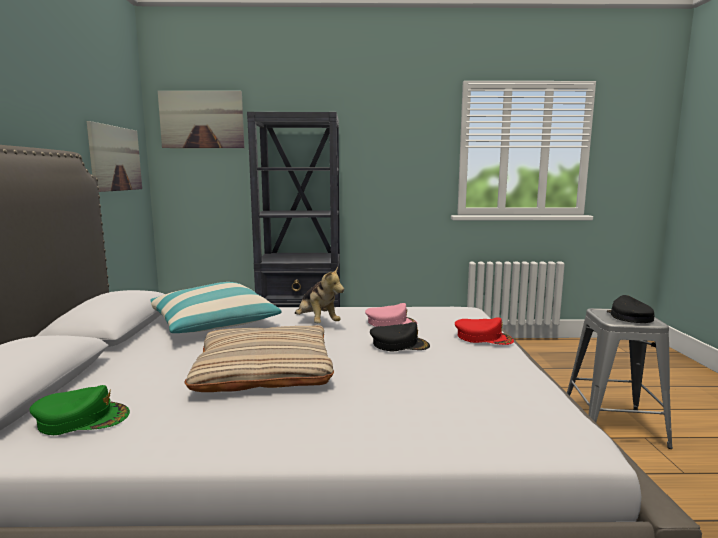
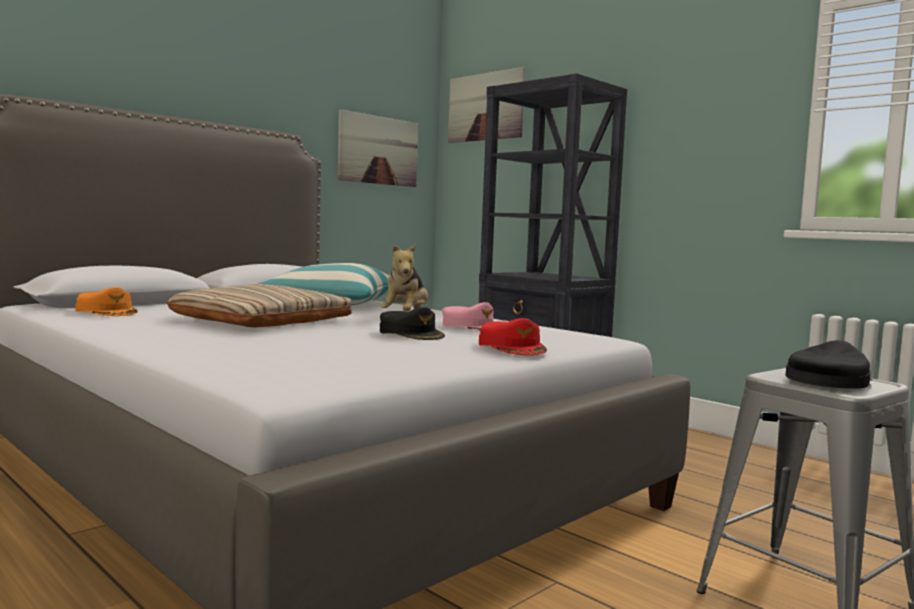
camera: 45 degrees right, 5 degrees down
(82, 418) = (107, 312): green cap -> orange cap

